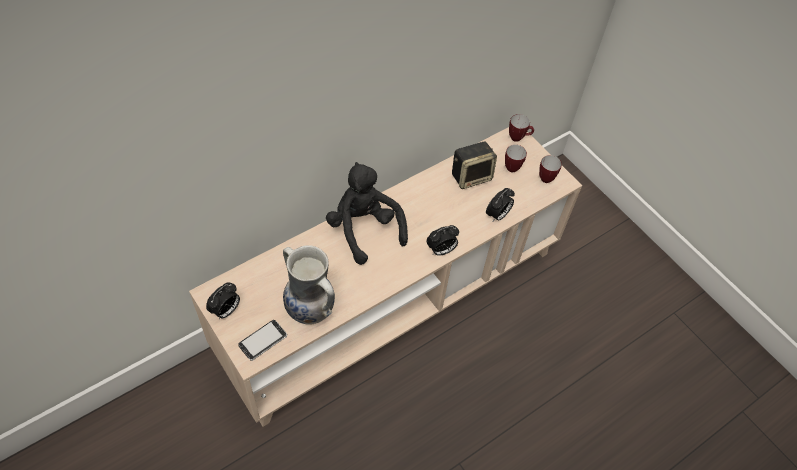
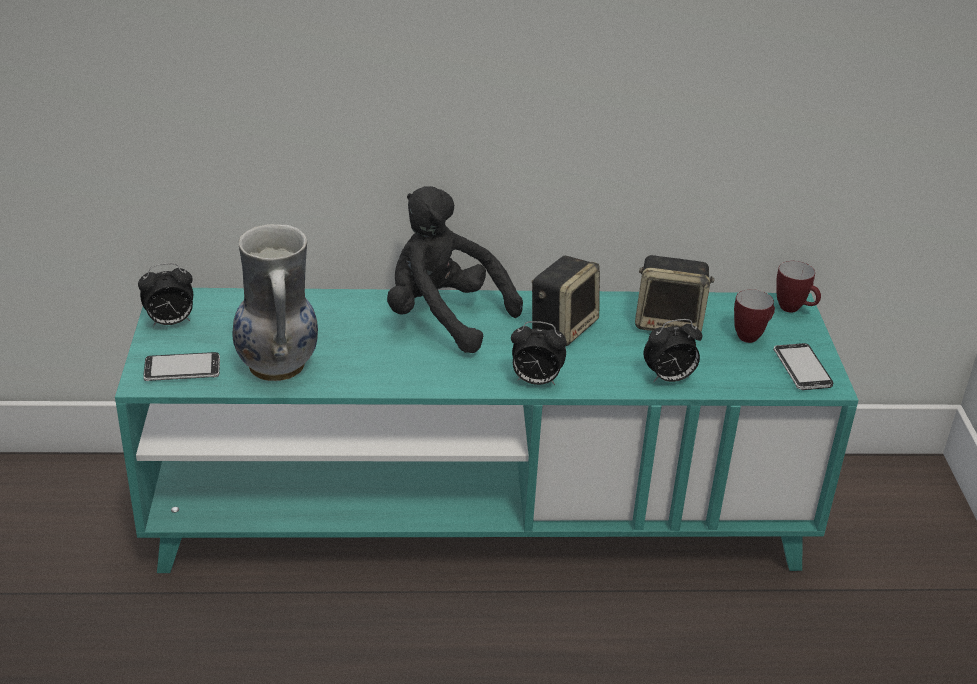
camera: 35 degrees right, 20 degrees down
(364, 229) = (443, 317): black plush toy -> black plush toy turned 60 degrees counterclockwise
(392, 302) = (480, 517): beige tv stand -> turquoise tv stand
(426, 205) = (563, 326): none -> speaker
(548, 177) = (802, 369): mug -> phone

